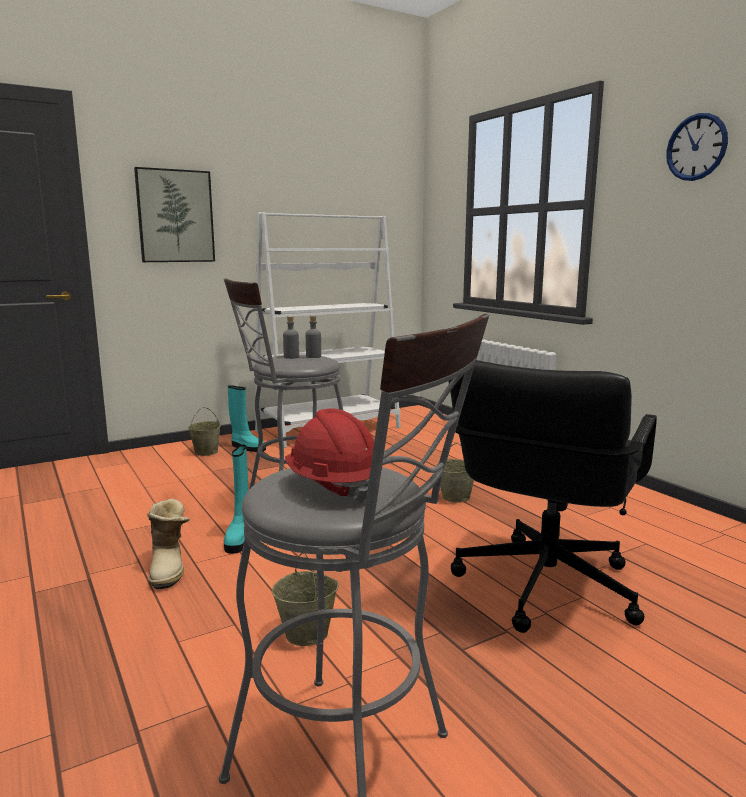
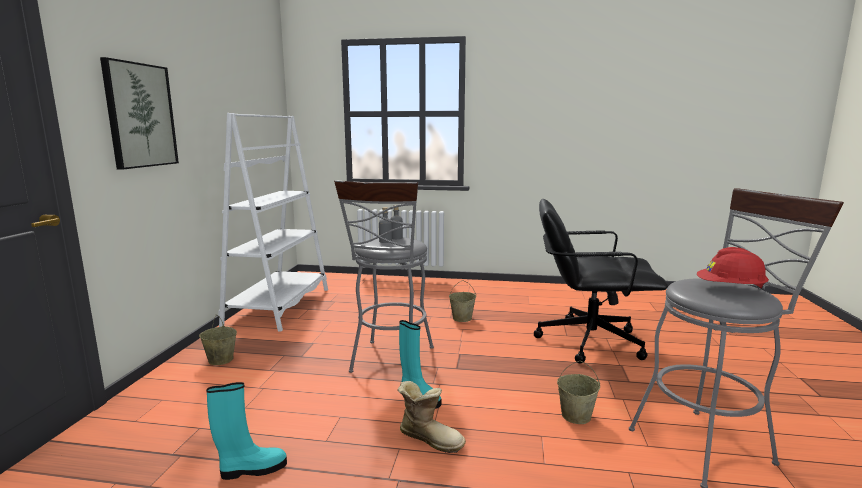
camera: 50 degrees left, 0 degrees up
(247, 447) = (248, 342): turquoise boot -> turquoise boot (252, 469)
(543, 586) = (588, 341): black office chair -> black office chair turned 120 degrees clockwise
(696, 147) = (534, 86): wall clock -> none

